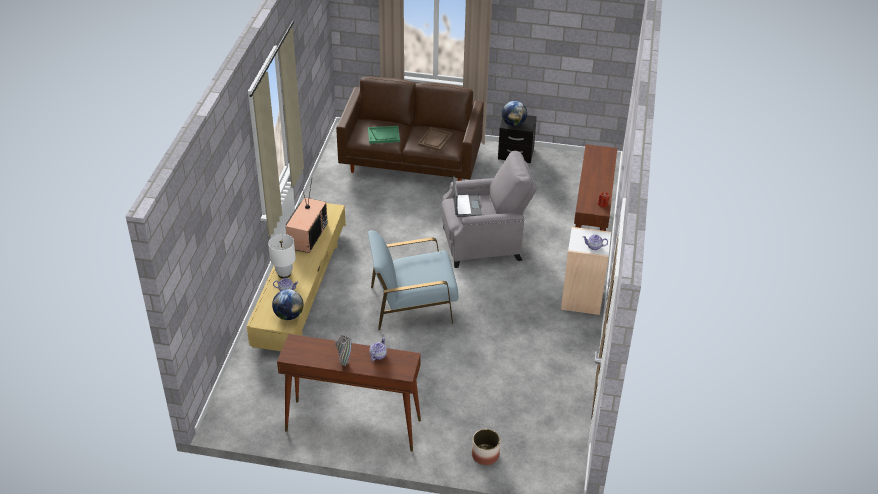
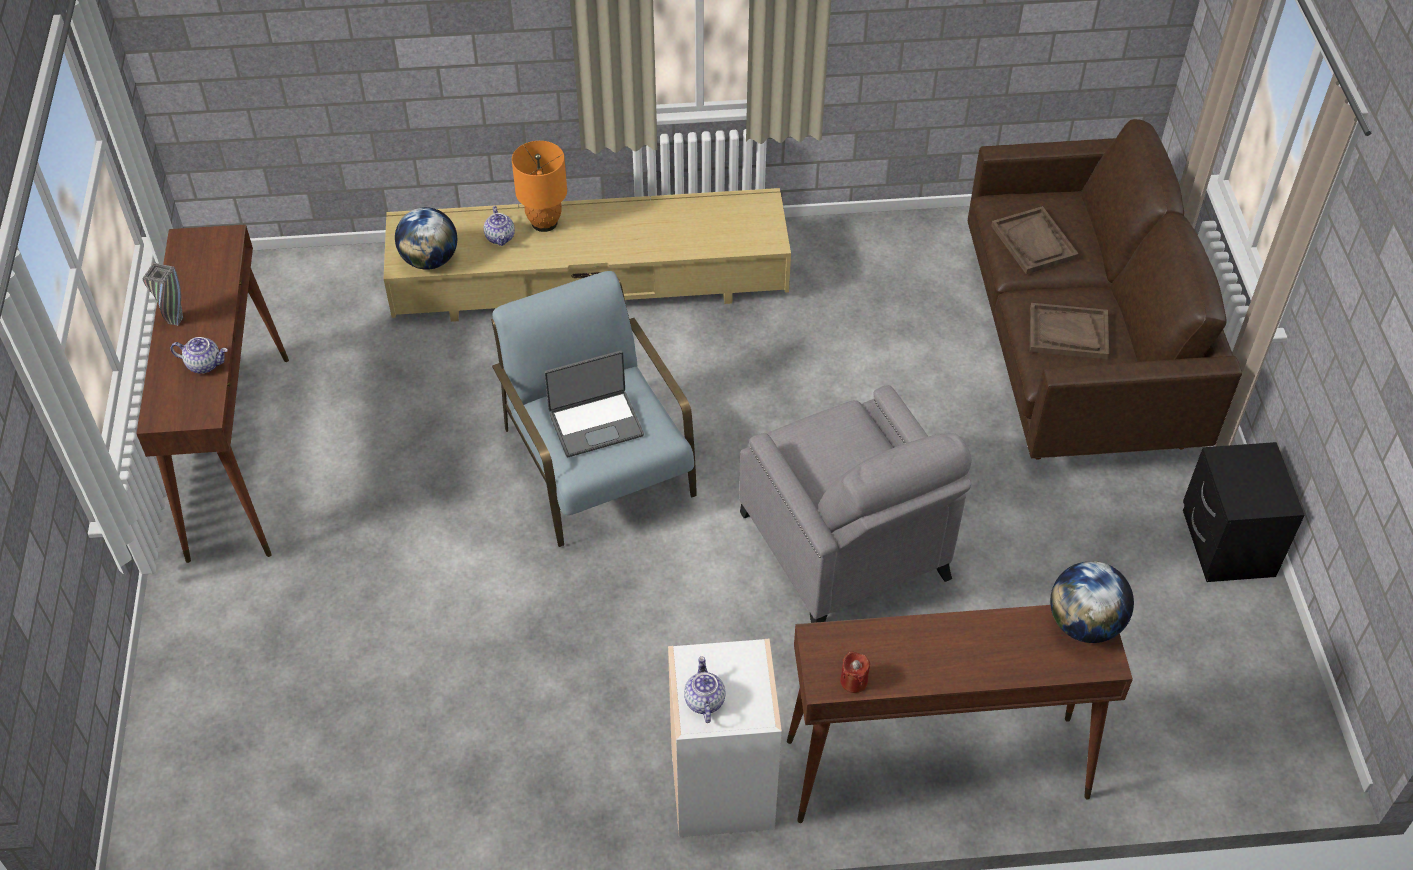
camera: 75 degrees right, 10 degrees up
(284, 274) = (544, 222): white table lamp -> orange table lamp
(307, 235) = (671, 223): television -> none
(383, 135) = (1034, 242): green tray -> brown tray
(466, 206) = (836, 440): laptop -> laptop (595, 423)
(485, 455) = (191, 687): planter -> none
(513, 124) = (1237, 472): globe -> globe (1084, 623)

